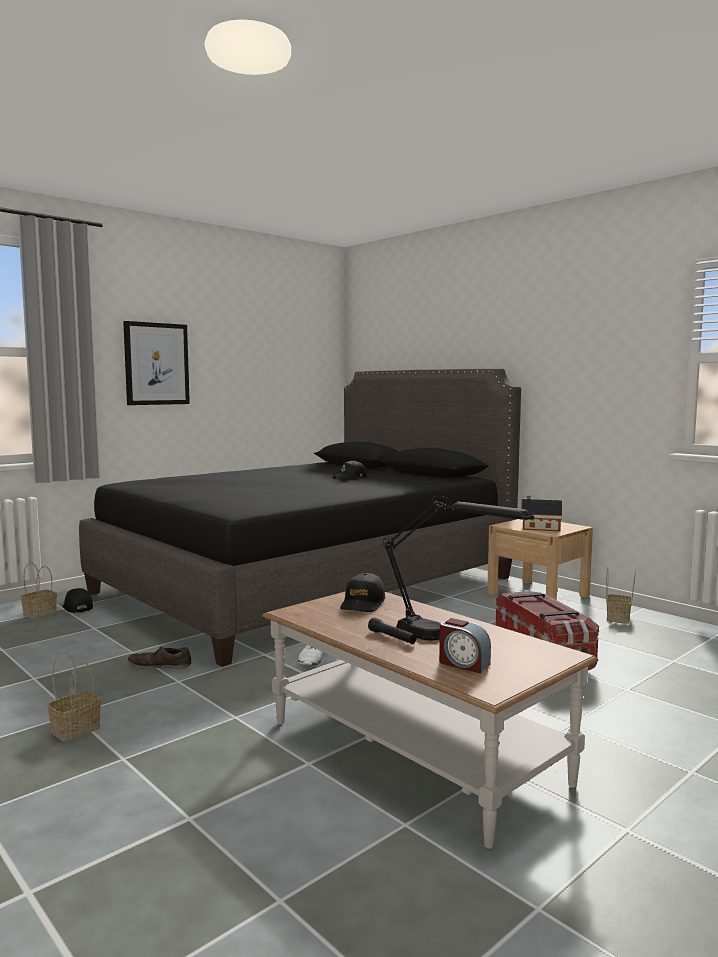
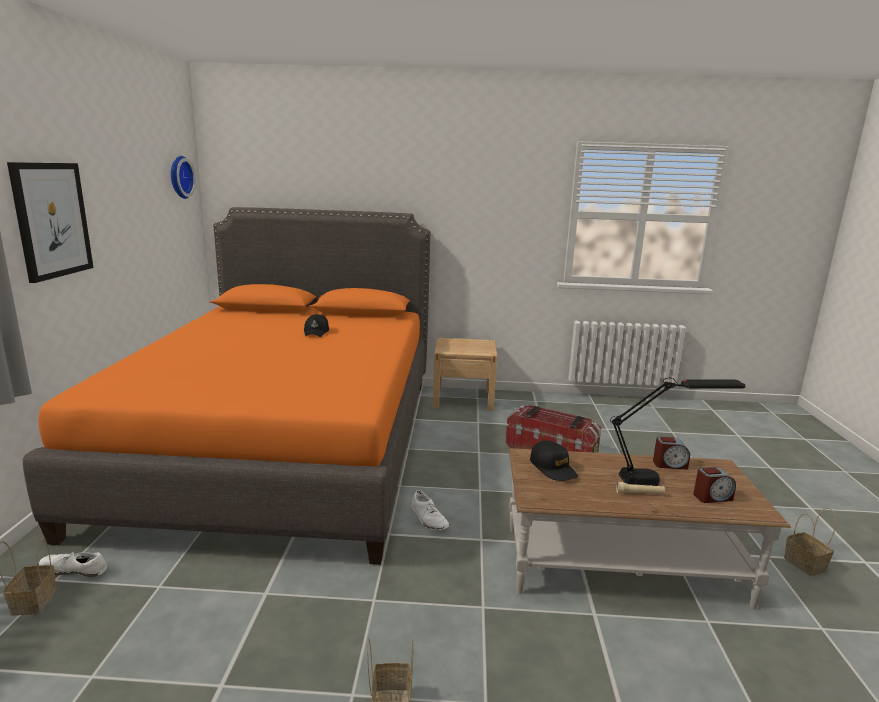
camera: 45 degrees left, 10 degrees up
(77, 607) = (74, 569): black cap -> white shoe
(160, 665) = (324, 593): brown shoe -> none
(306, 585) = (285, 444): black bed -> orange bed
(312, 344) = (179, 177): none -> wall clock
(392, 638) = (639, 493): black flashlight -> beige flashlight
(493, 635) = (669, 464): none -> alarm clock
(539, 528) = (469, 348): toy house -> none
(618, 619) = (535, 405): basket -> basket (806, 564)

